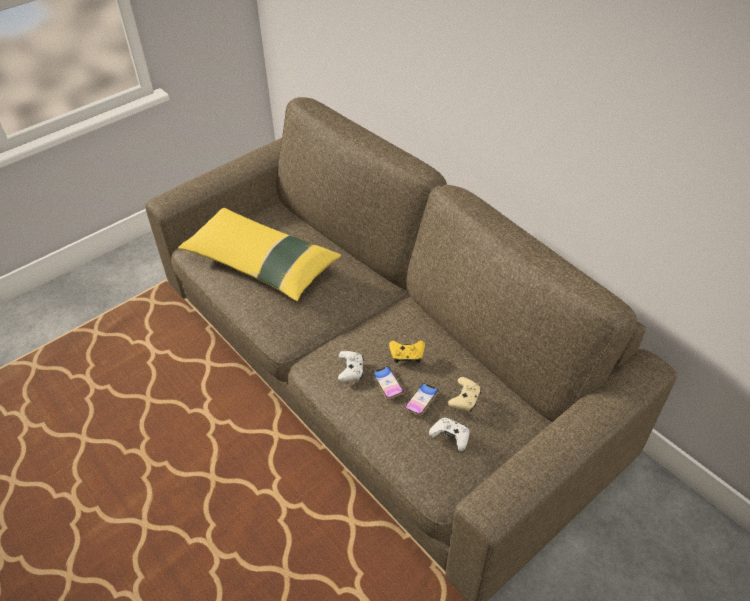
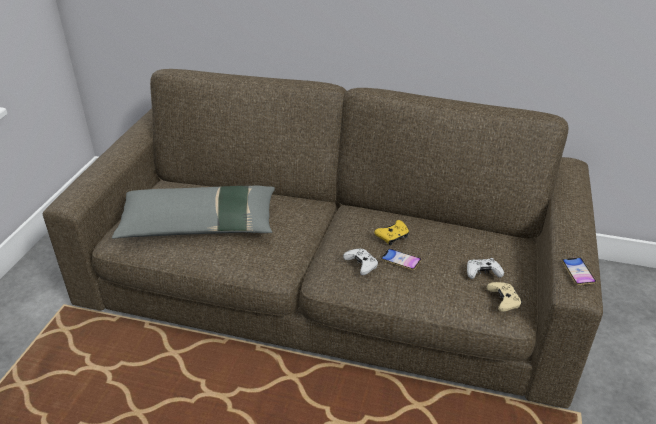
camera: 35 degrees left, 10 degrees down
(261, 263) = (199, 225): yellow pillow -> grey pillow
(421, 401) = (437, 260): phone -> phone (577, 273)
(465, 399) = (464, 245): beige game controller -> beige game controller (503, 301)

